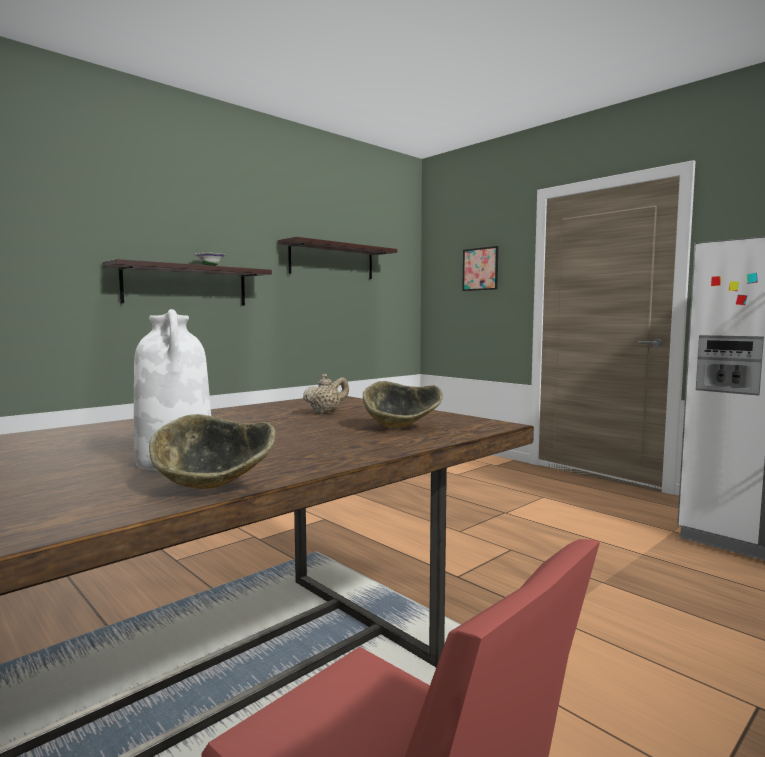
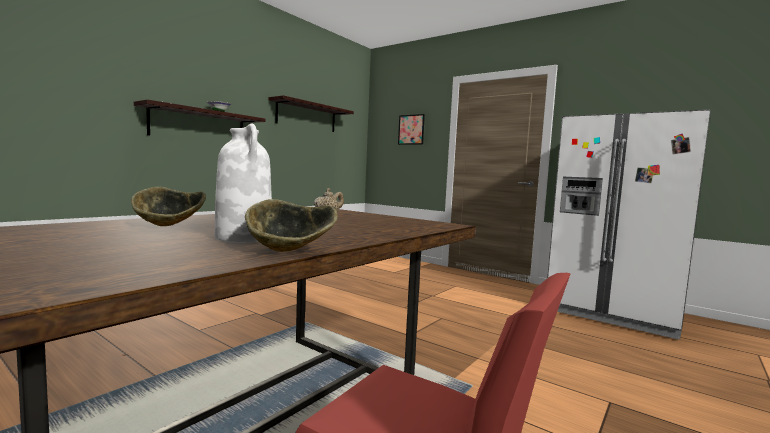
camera: 10 degrees left, 0 degrees up
(401, 428) = (389, 225): bowl -> bowl (169, 226)

